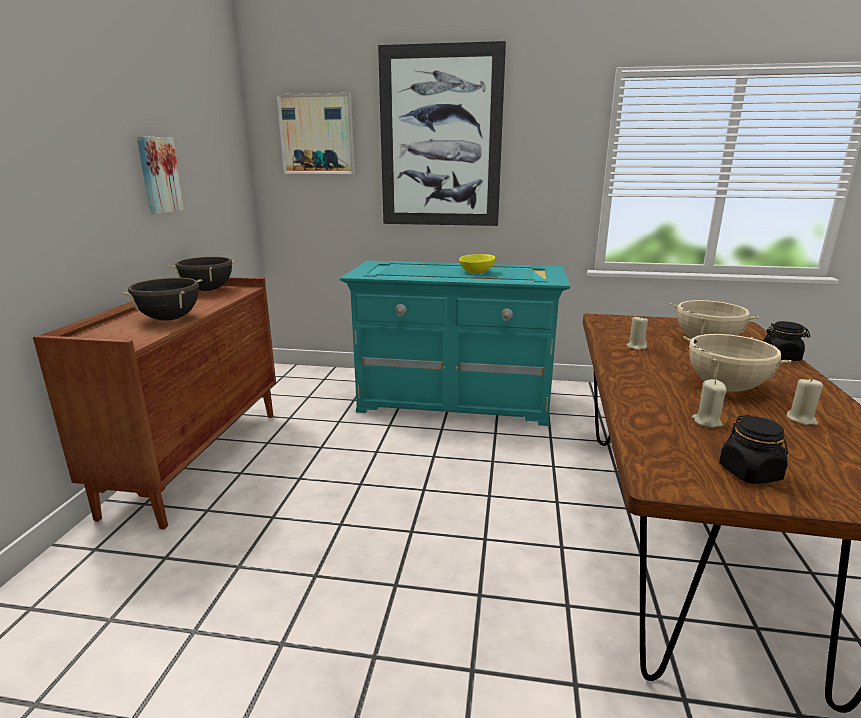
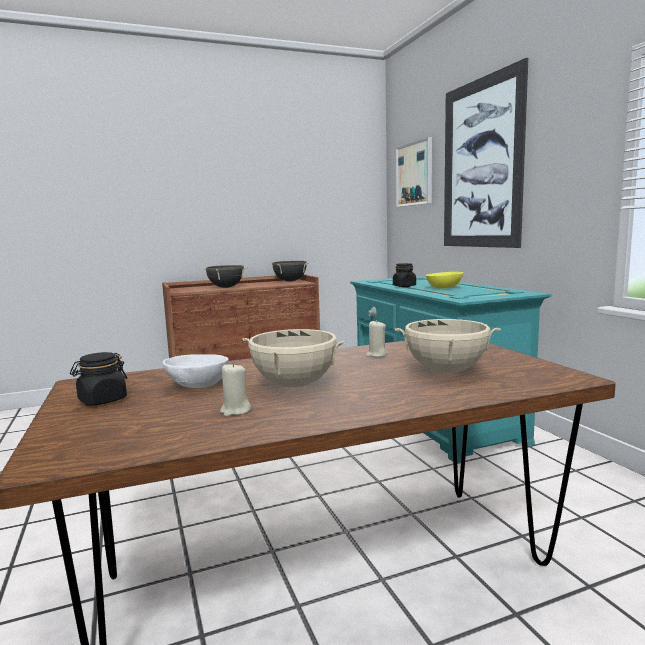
camera: 60 degrees right, 10 degrees down
(158, 175) = (276, 208): picture -> none
(706, 422) = (197, 385): beige candle -> white bowl
(781, 357) = (453, 399): black jar -> black jar (404, 286)

